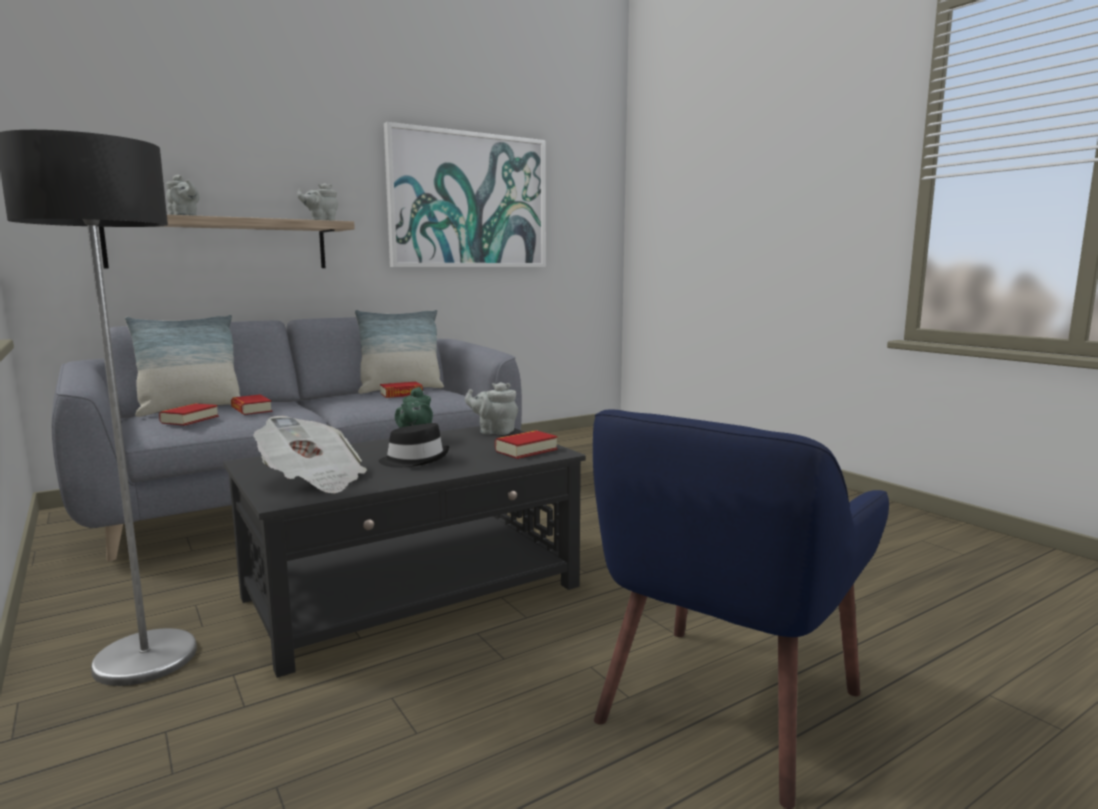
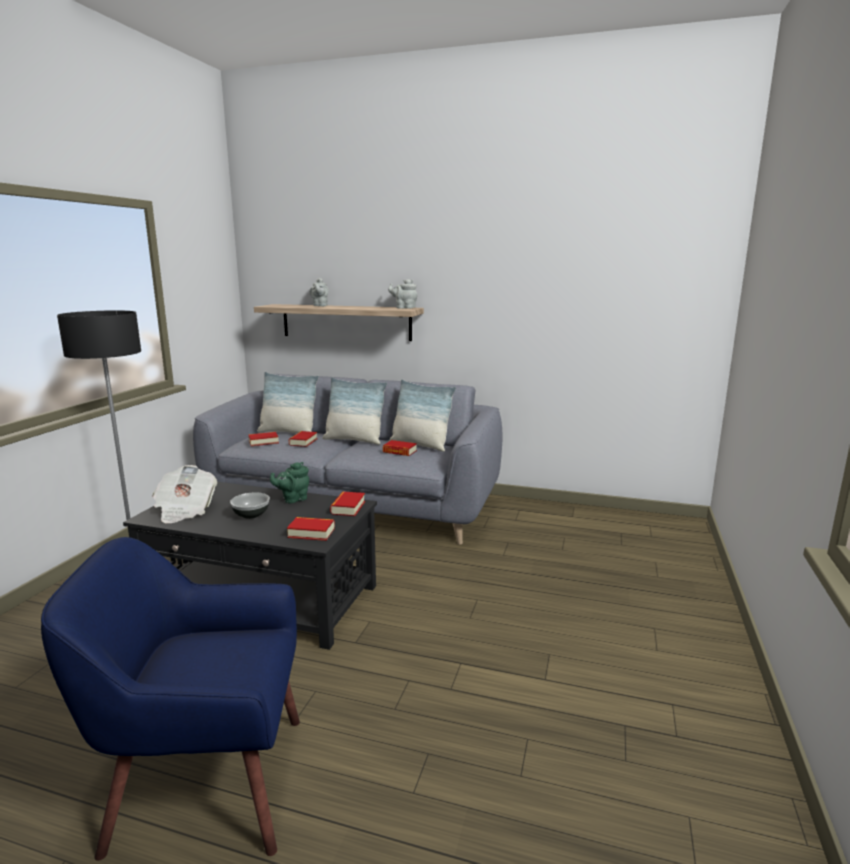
camera: 50 degrees right, 5 degrees up
(307, 400) = (354, 440): none -> pillow
(415, 460) = (251, 514): black hat -> bowl
(469, 201) = (538, 286): picture -> none
(494, 431) = (348, 508): grey teapot -> book

